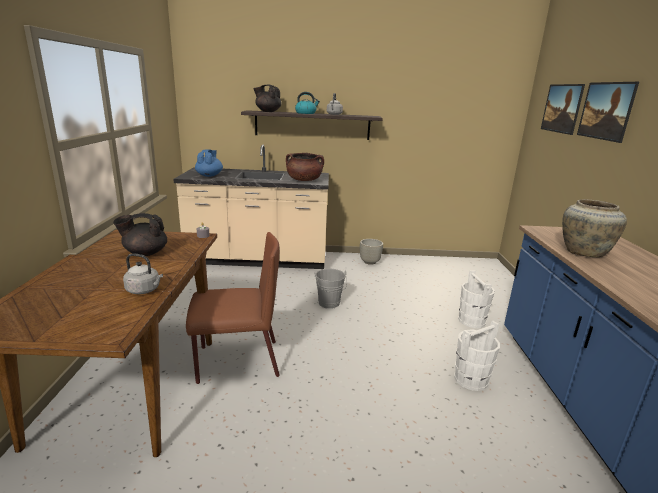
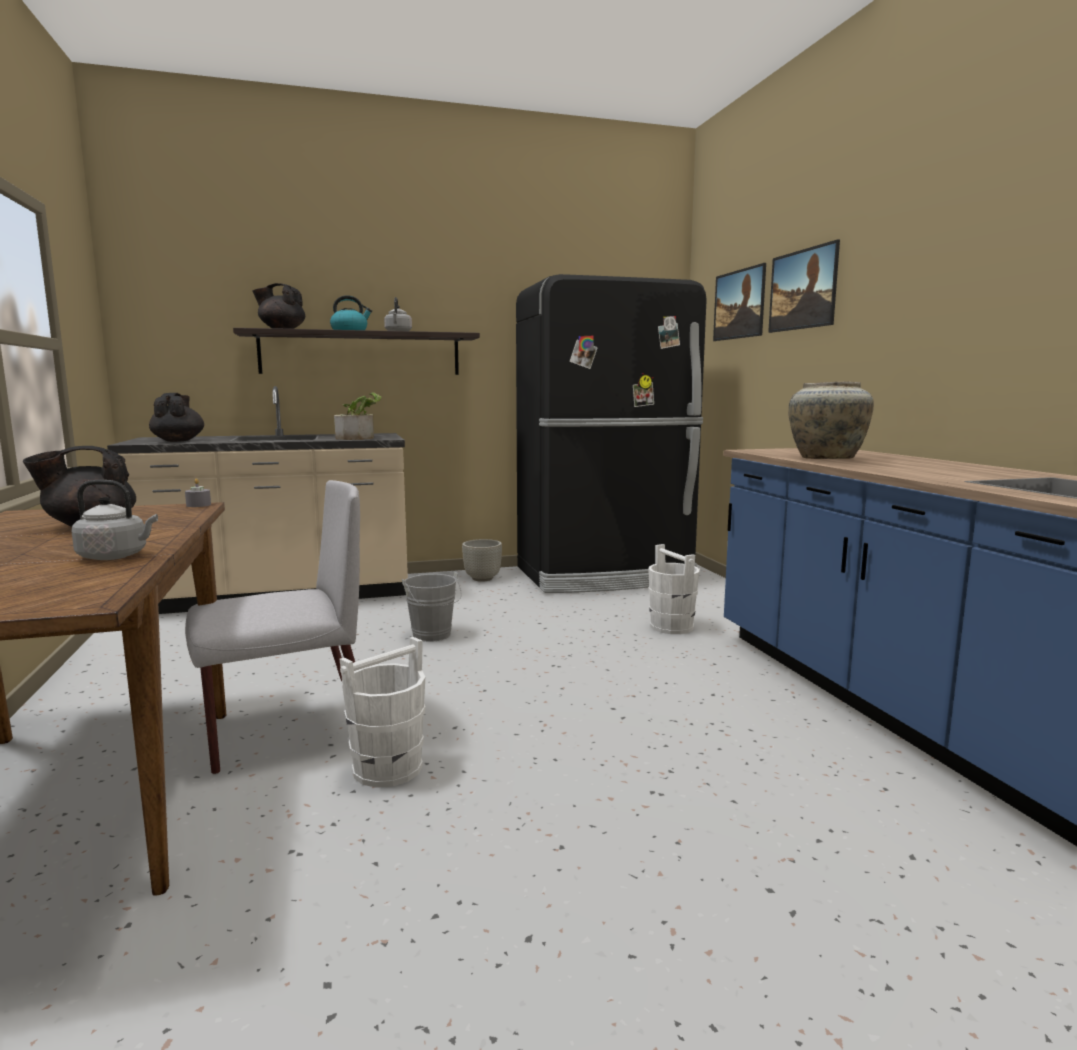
camera: 15 degrees left, 10 degrees down
(209, 175) = (178, 441): blue teapot -> black teapot
(236, 361) = (286, 732): brown chair -> grey chair
(304, 180) = (359, 438): brown cooking pot -> potted plant
(444, 270) = (605, 575): none -> black fridge
(471, 379) = (700, 692): white bucket -> white bucket (388, 768)

